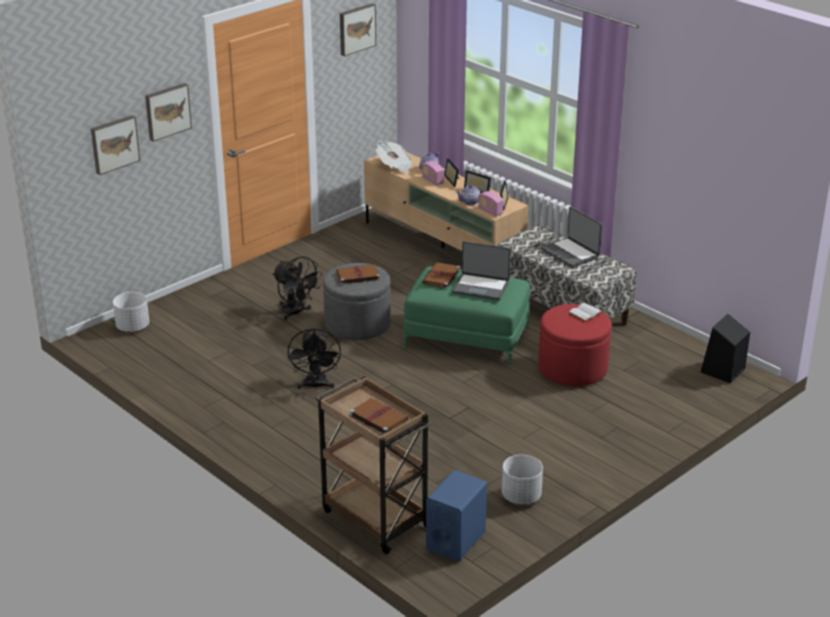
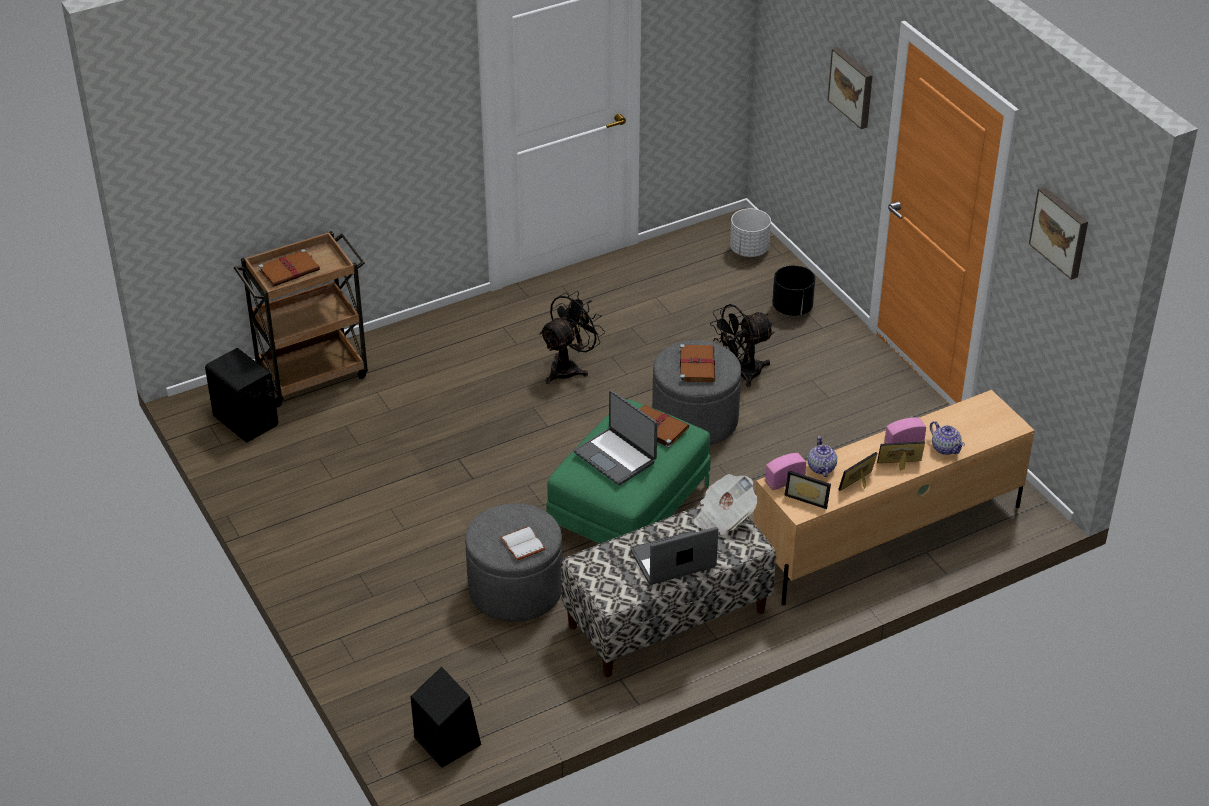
camera: 105 degrees right, 10 degrees up
(114, 144) = (806, 66): picture -> none
(208, 301) = (792, 308): none -> black planter
(316, 386) = (569, 368): black fan -> black fan turned 120 degrees clockwise
(395, 166) = (963, 416): newspaper -> newspaper (724, 517)
(456, 540) = (246, 421): blue speaker -> black speaker
(481, 287) = (616, 457): laptop -> laptop turned 75 degrees counterclockwise
(521, 496) = (288, 482): white planter -> none
(572, 368) = (515, 589): red ottoman -> grey ottoman

